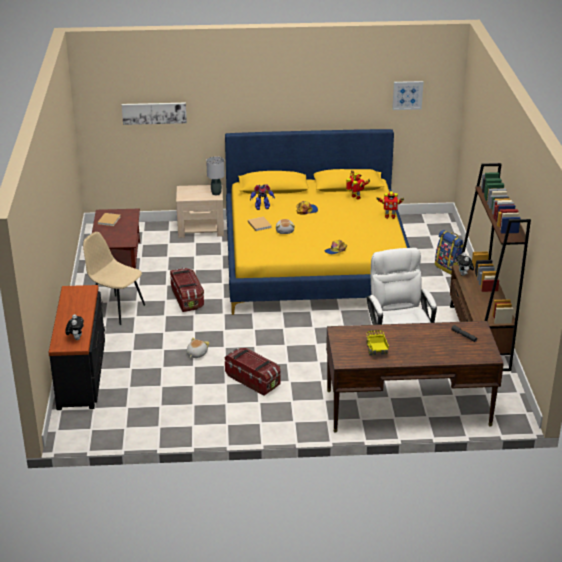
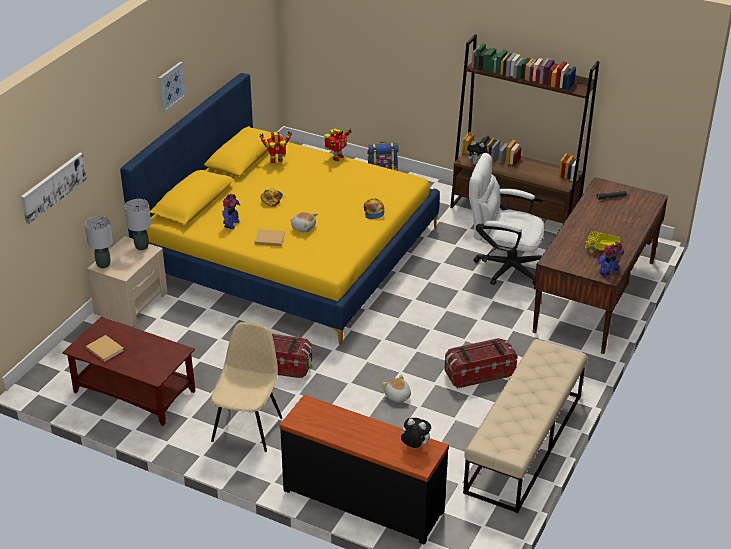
camera: 60 degrees left, 5 degrees up
(116, 309) = (248, 428): beige chair -> beige chair turned 135 degrees clockwise
(185, 189) = (103, 264): none -> grey table lamp
(191, 423) = (524, 443): none -> beige bench
(349, 361) = (609, 272): none -> toy robot
(407, 95) = (244, 26): picture -> picture (171, 86)

